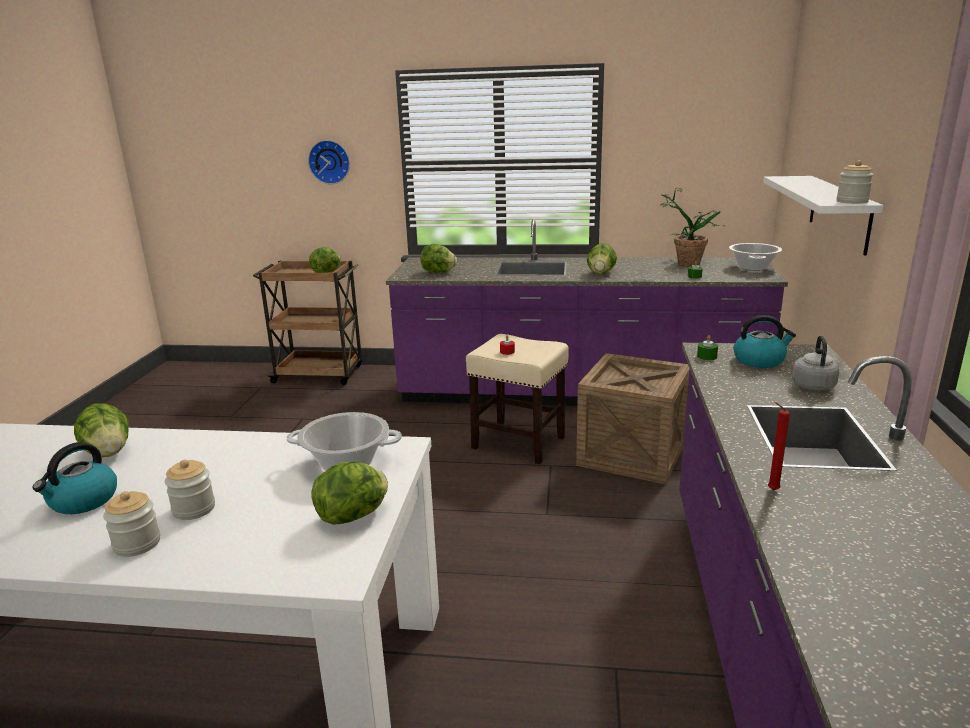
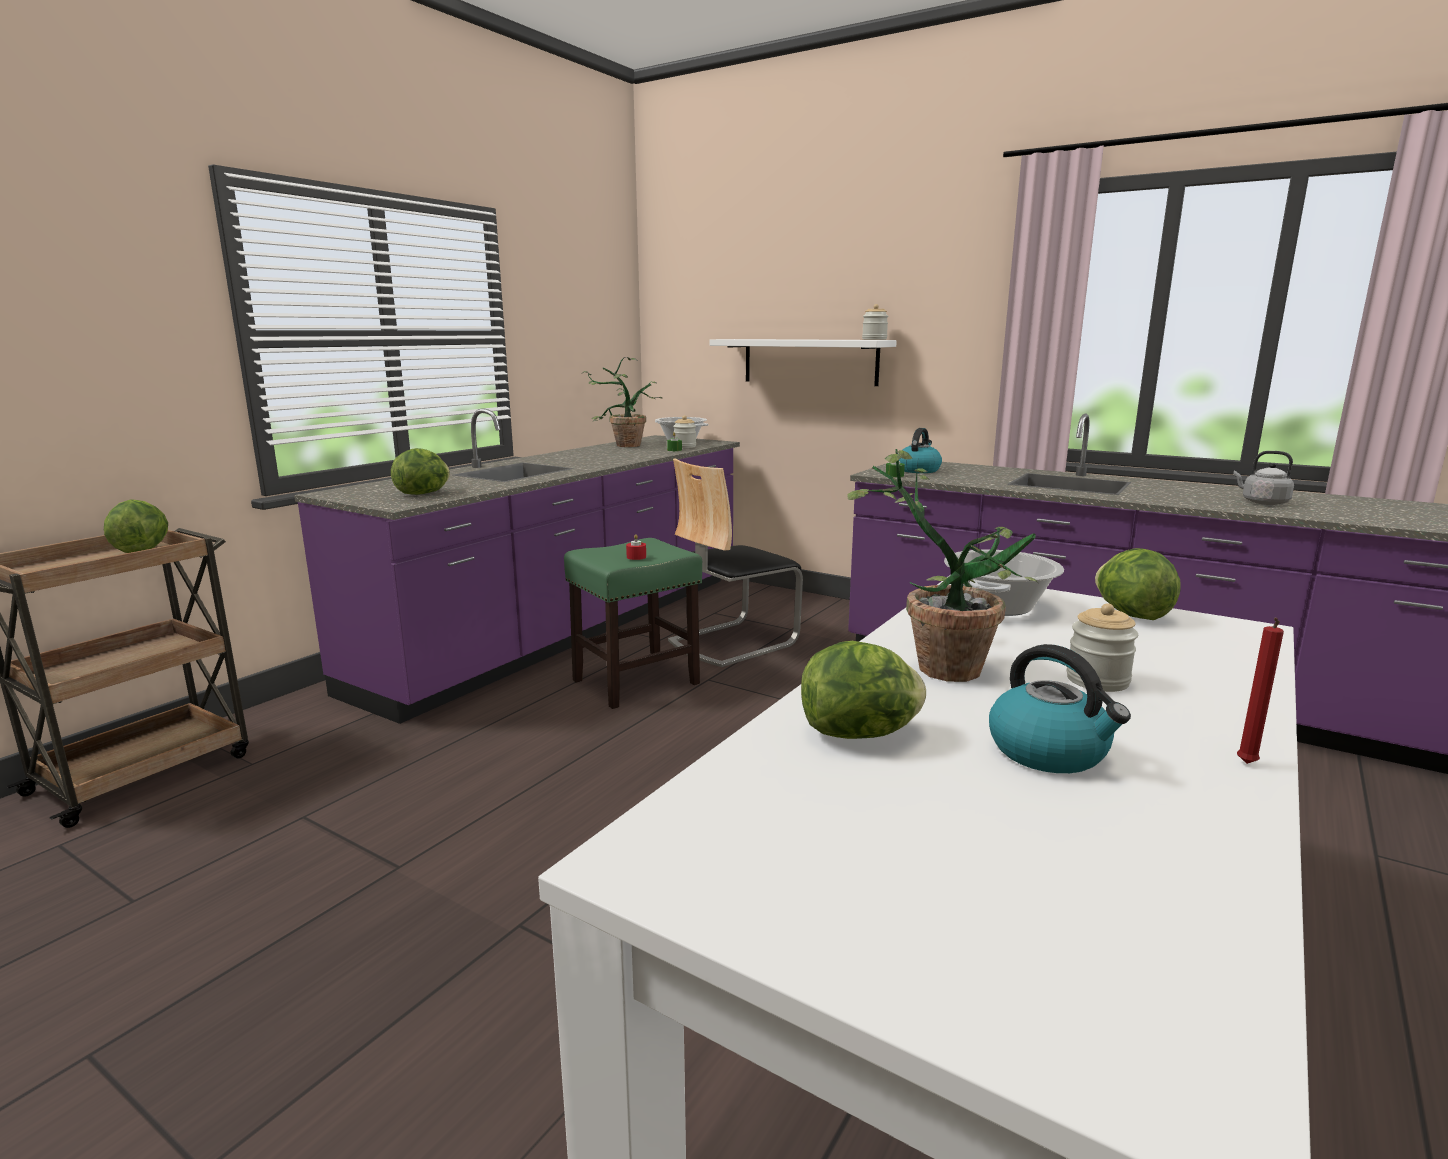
camera: 65 degrees left, 5 degrees down
(137, 544) = (1192, 714): jar -> jar (684, 446)
(214, 457) = (936, 664): none -> potted plant
(330, 162) = (82, 328): wall clock -> none
(519, 442) = (637, 681): beige stool -> green stool
(601, 273) = (598, 461): lettuce -> none
(631, 454) = (732, 642): crate -> chair
(771, 490) = (1155, 500): red candle -> red candle (1245, 764)
(813, 385) = (980, 471): grey kettle -> grey kettle (1262, 502)

